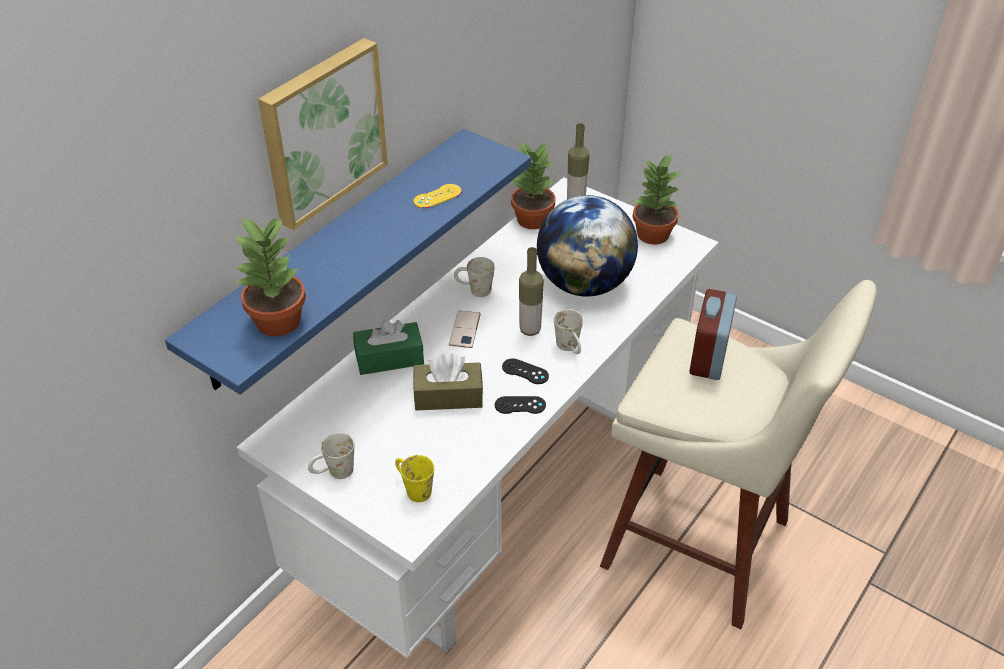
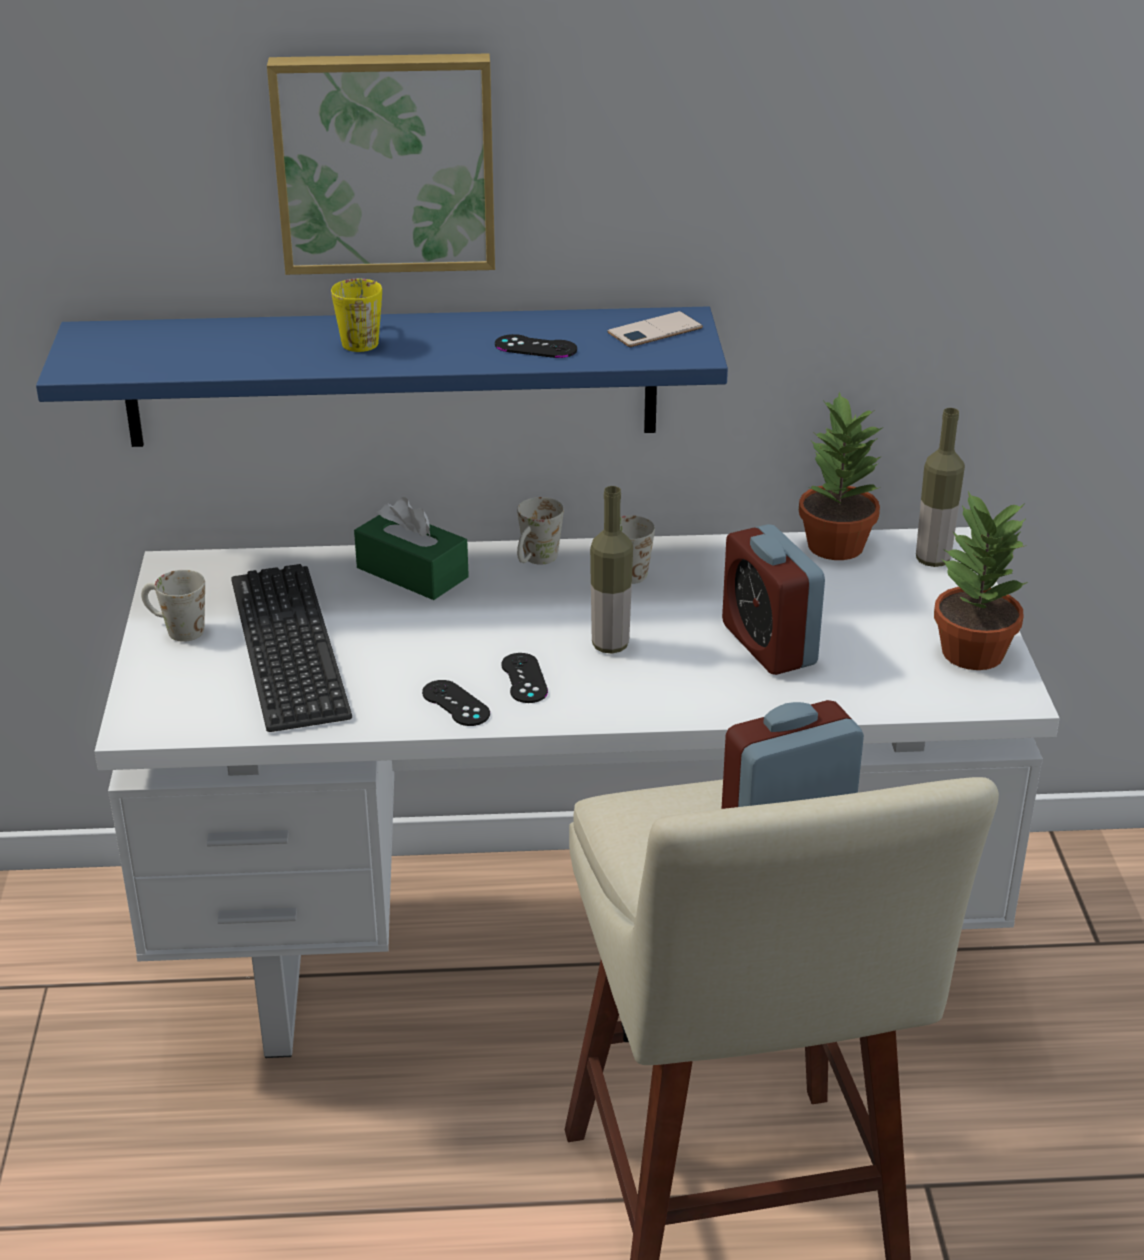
camera: 50 degrees right, 10 degrees down
(279, 322) = (166, 360): potted plant -> none
(403, 438) = (289, 647): none -> keyboard
(413, 488) = (213, 694): yellow mug -> yellow mug (361, 339)
(437, 196) = (535, 347): yellow game controller -> black game controller
(448, 396) = (401, 644): brown tissue box -> none
(464, 329) = (538, 598): phone -> phone (655, 331)
(570, 348) = (619, 693): white mug -> white mug (535, 561)
(584, 284) = (768, 644): globe -> alarm clock

